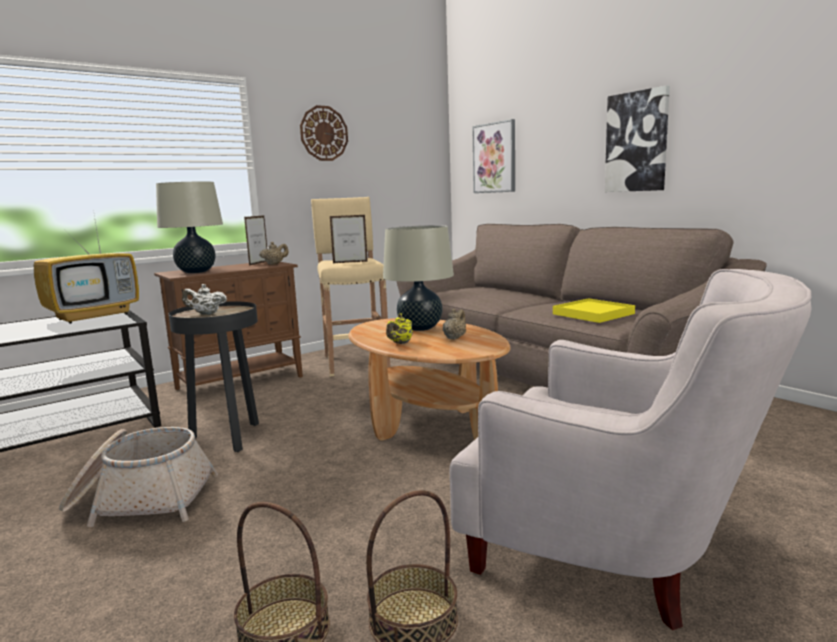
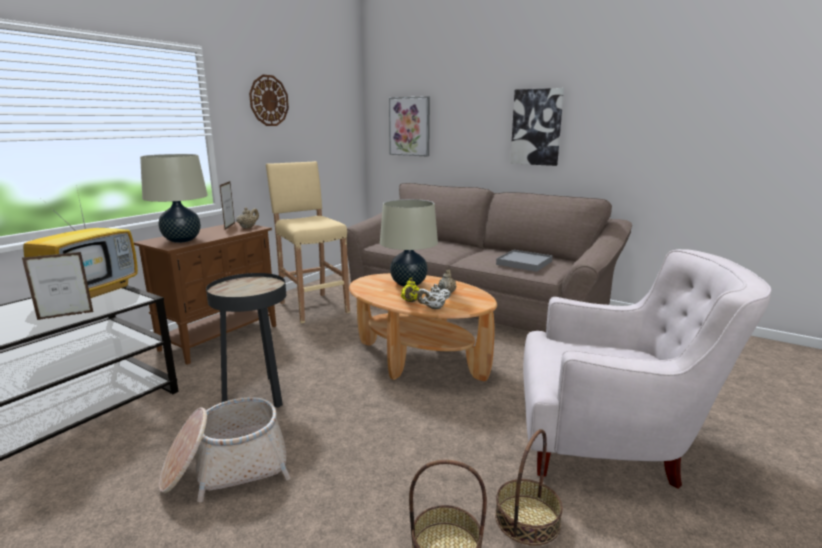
camera: 20 degrees left, 5 degrees up
(206, 314) = (240, 289): white teapot -> white teapot (434, 308)
(350, 262) = (314, 223): picture frame -> picture frame (66, 316)
(593, 314) = (524, 263): yellow tray -> grey tray

